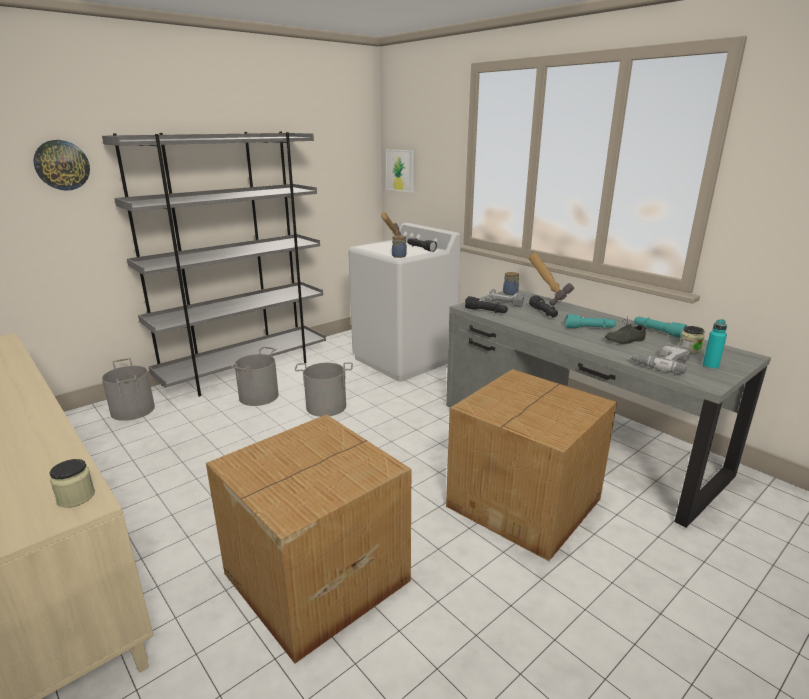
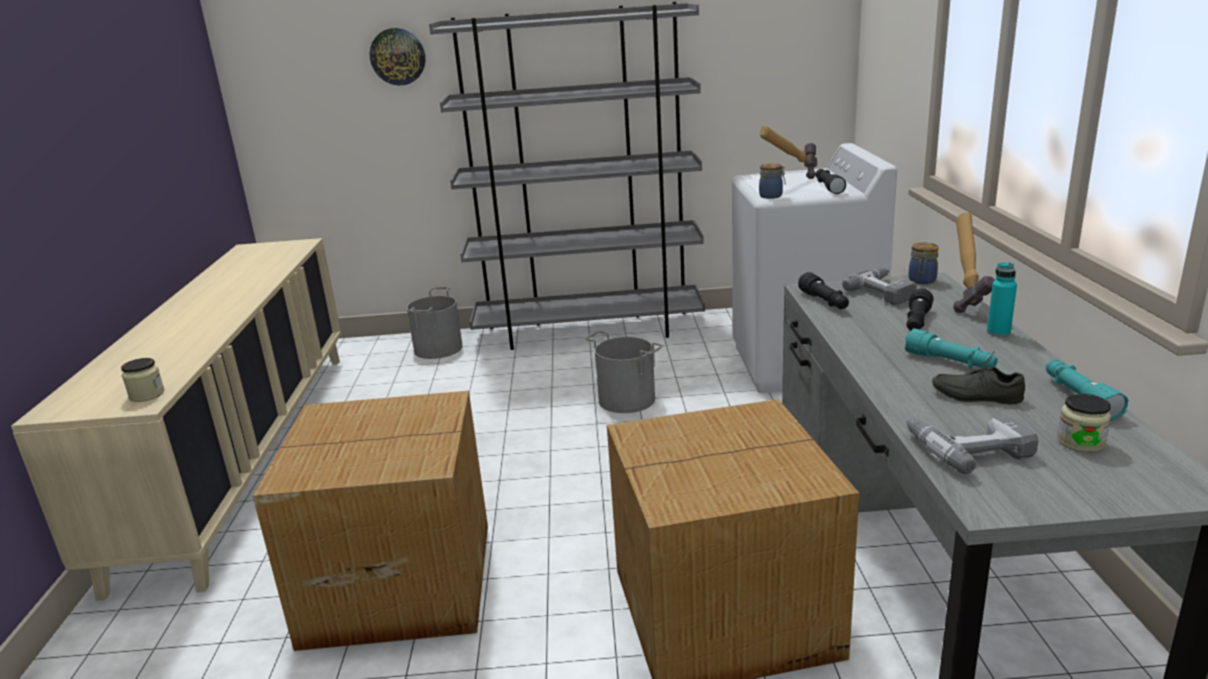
camera: 40 degrees right, 0 degrees up
(259, 396) = (568, 366): grey bucket -> none
(400, 170) = (873, 55): picture -> none
(710, 366) = (1058, 481): turquoise bottle -> turquoise bottle (998, 333)

